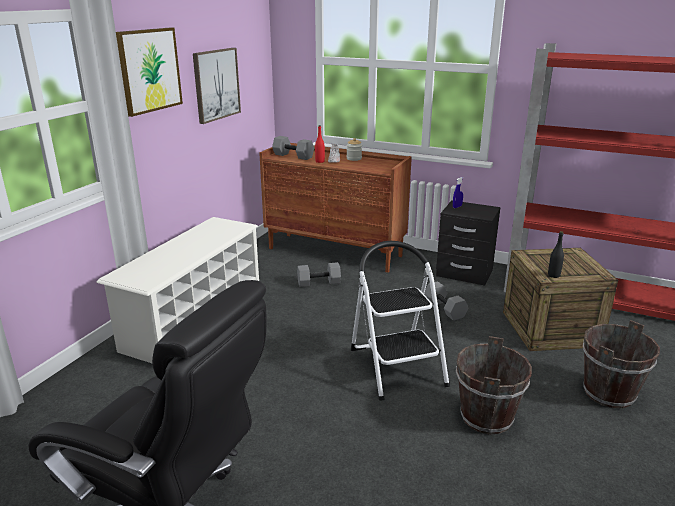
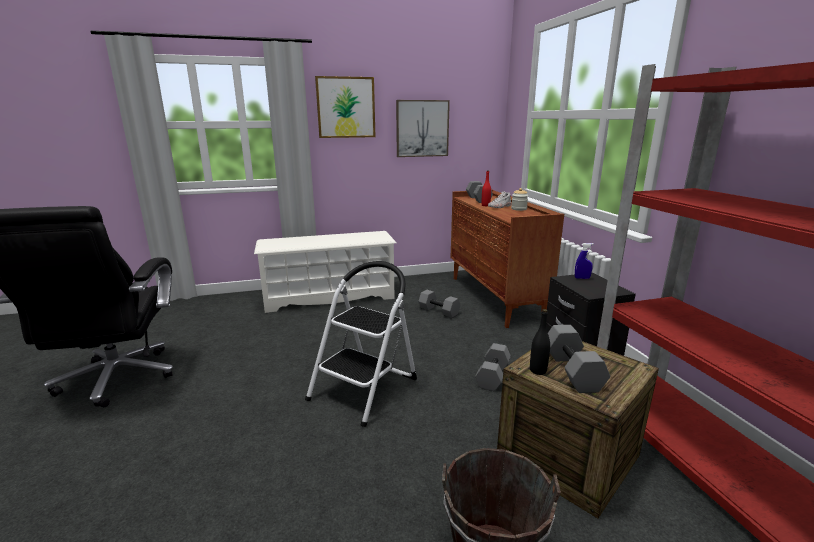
camera: 50 degrees right, 5 degrees down
(487, 417) = (337, 469): brown bucket -> none
(564, 267) = (573, 371): none -> grey dumbbell

